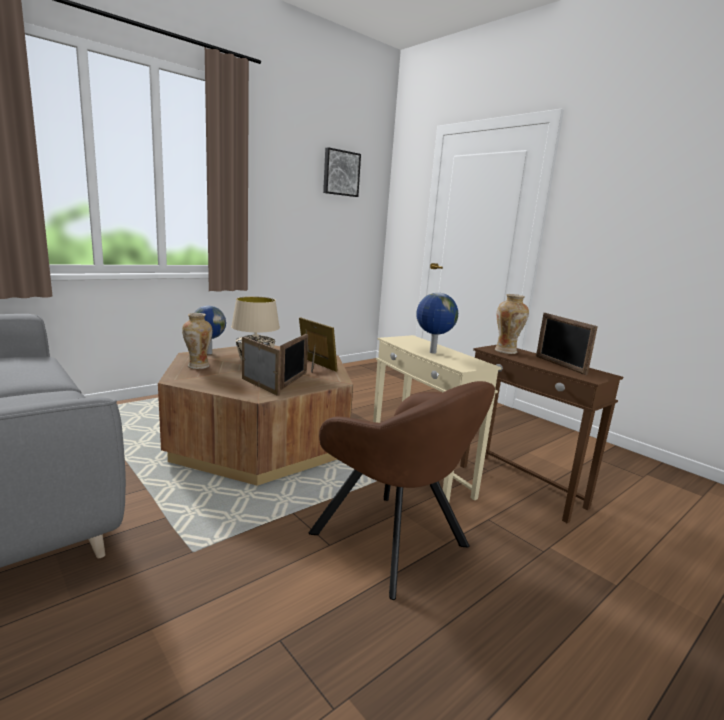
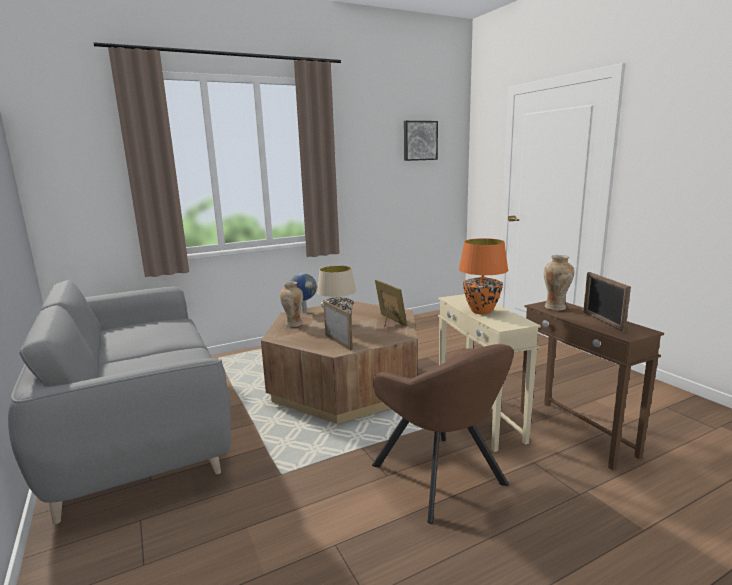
camera: 15 degrees right, 0 degrees up
(293, 380) = (367, 336): picture frame -> none
(432, 352) = (481, 311): globe -> orange table lamp

